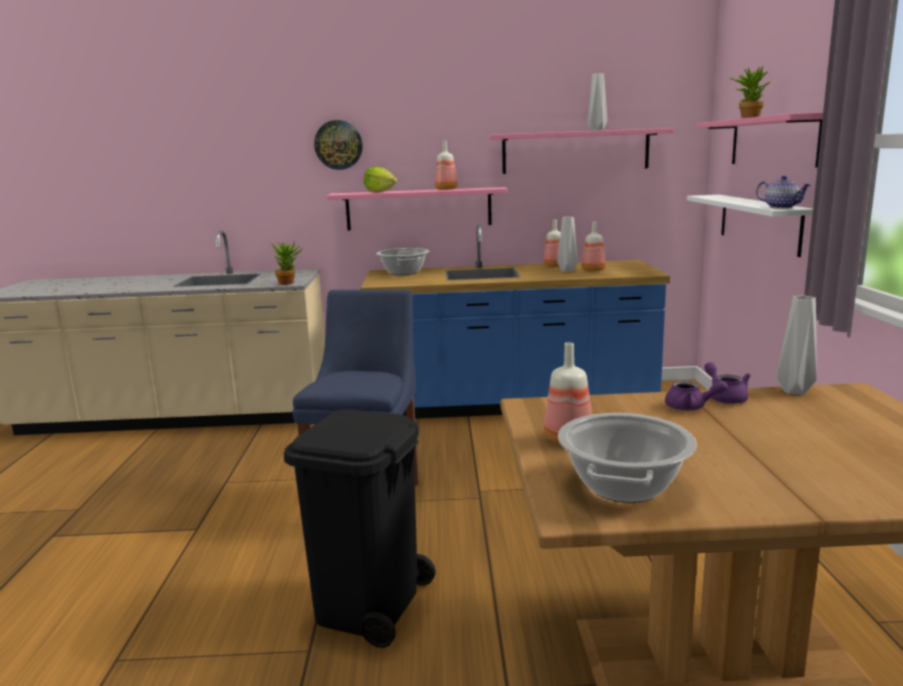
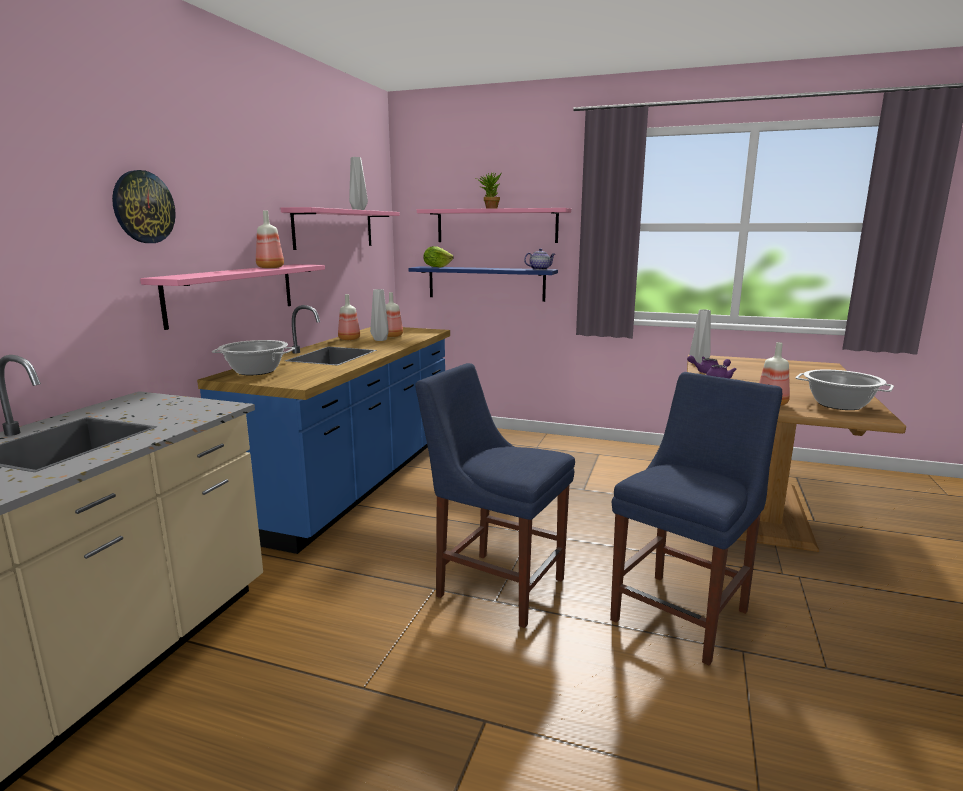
camera: 70 degrees left, 0 degrees up
(289, 283) = (215, 408): potted plant -> none
(368, 606) = (684, 612): black trash can -> blue chair
(380, 192) = (210, 273): lettuce -> lettuce (437, 267)
(758, 222) = (486, 283): white shelf -> blue shelf

